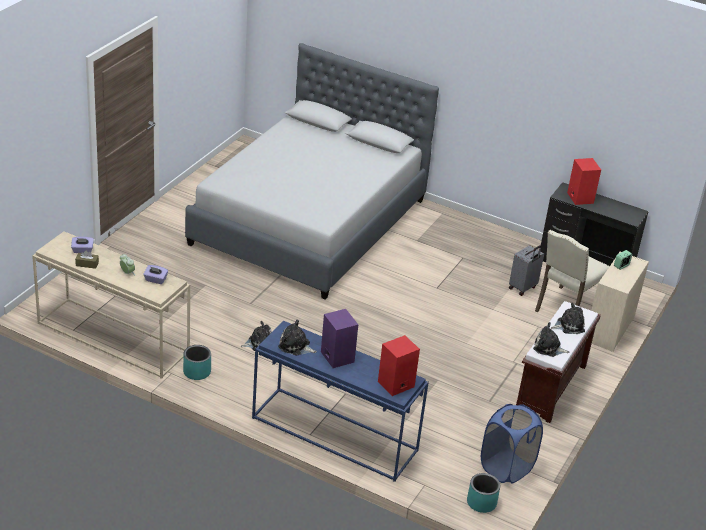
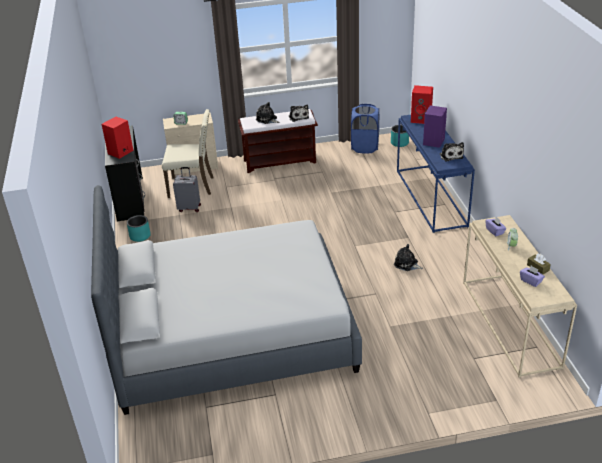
camera: 125 degrees left, 0 degrees up
(197, 372) = (472, 268): turquoise planter -> turquoise planter (140, 236)

